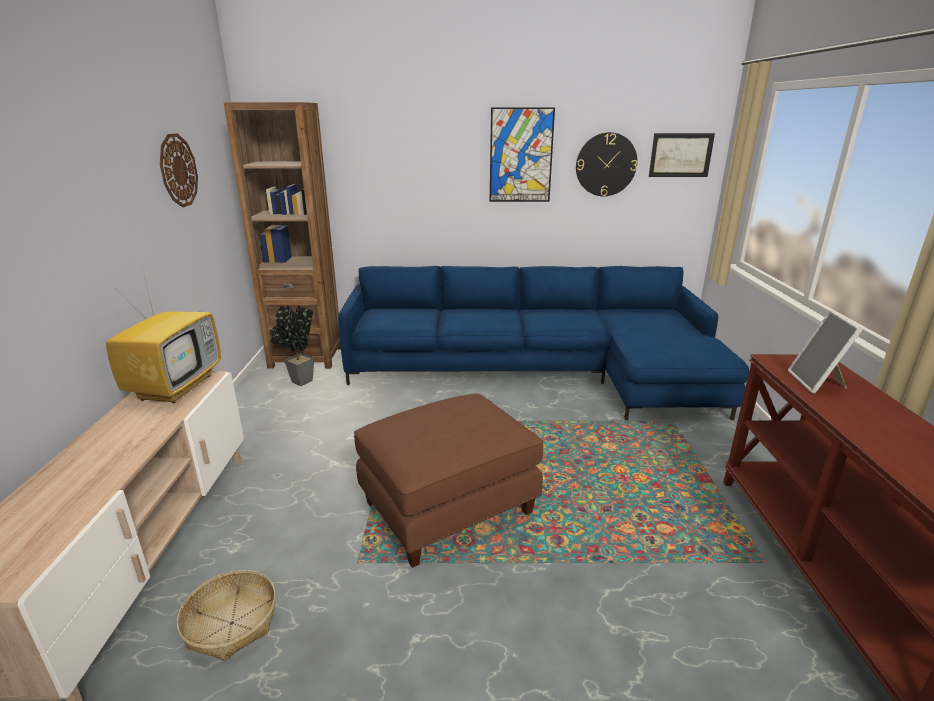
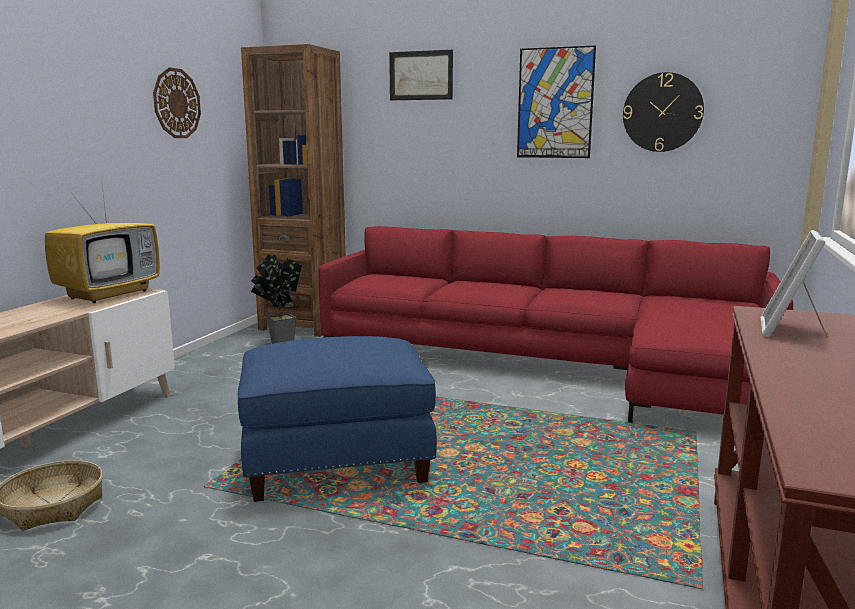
camera: 20 degrees right, 10 degrees down
(448, 507) = (337, 461): brown ottoman -> blue ottoman
(541, 371) = (558, 366): blue sofa -> red sofa
(680, 155) = (766, 99): picture -> picture (421, 75)

